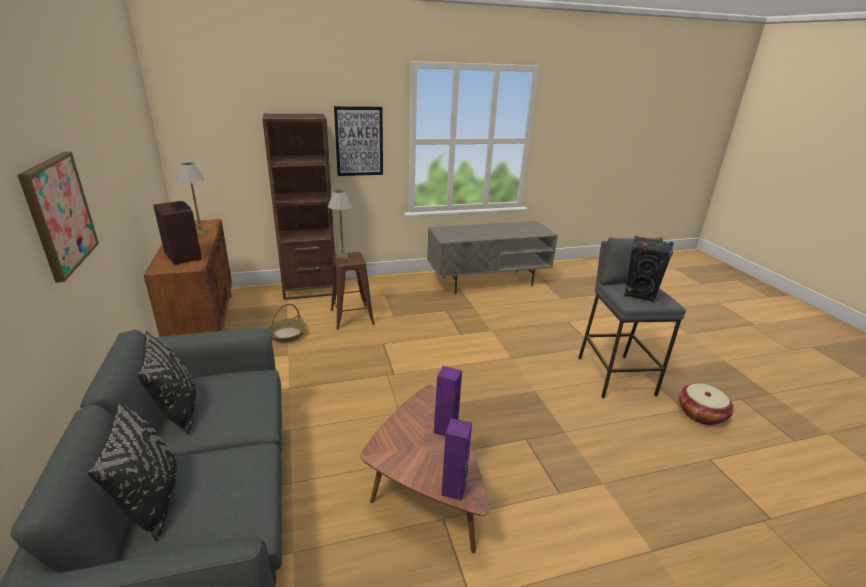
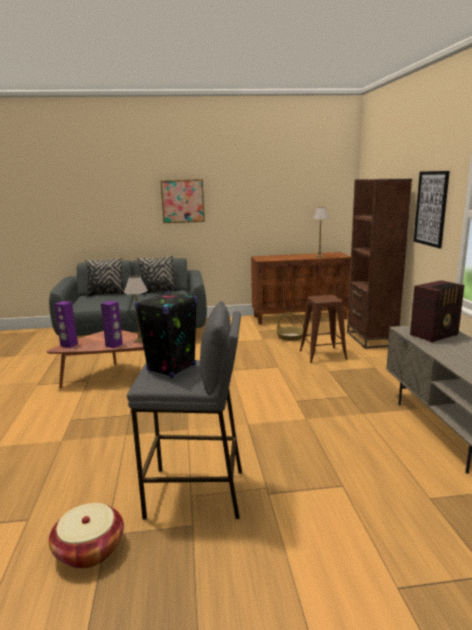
camera: 100 degrees right, 10 degrees down
(183, 255) = (279, 257): radio -> radio (435, 335)
(342, 256) = (327, 296): table lamp -> table lamp (140, 340)

